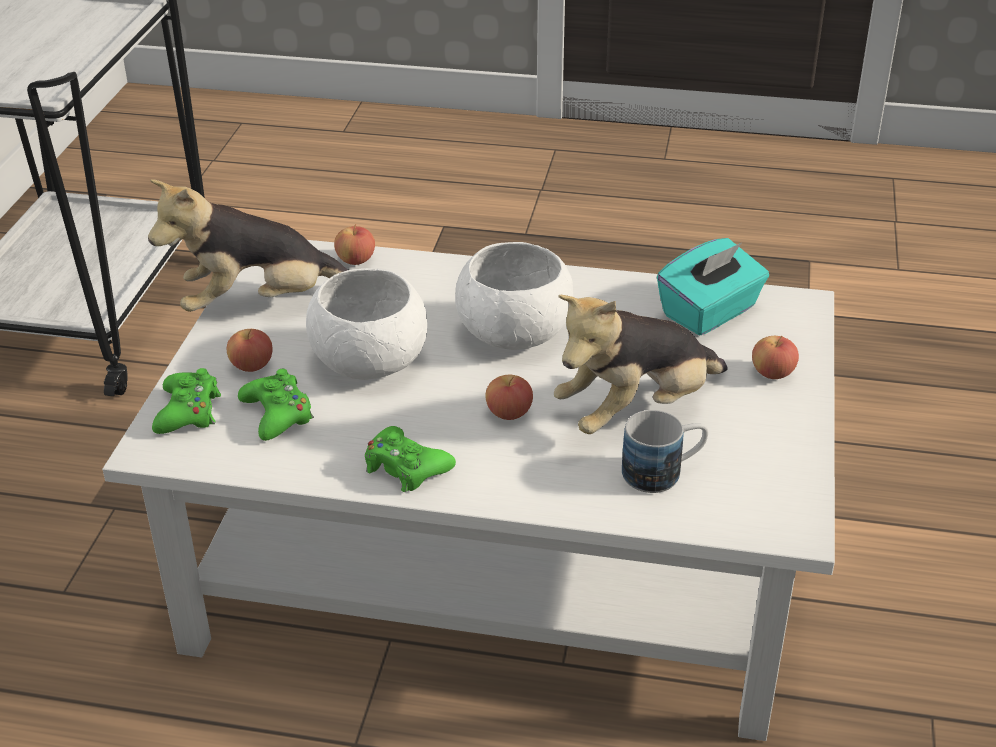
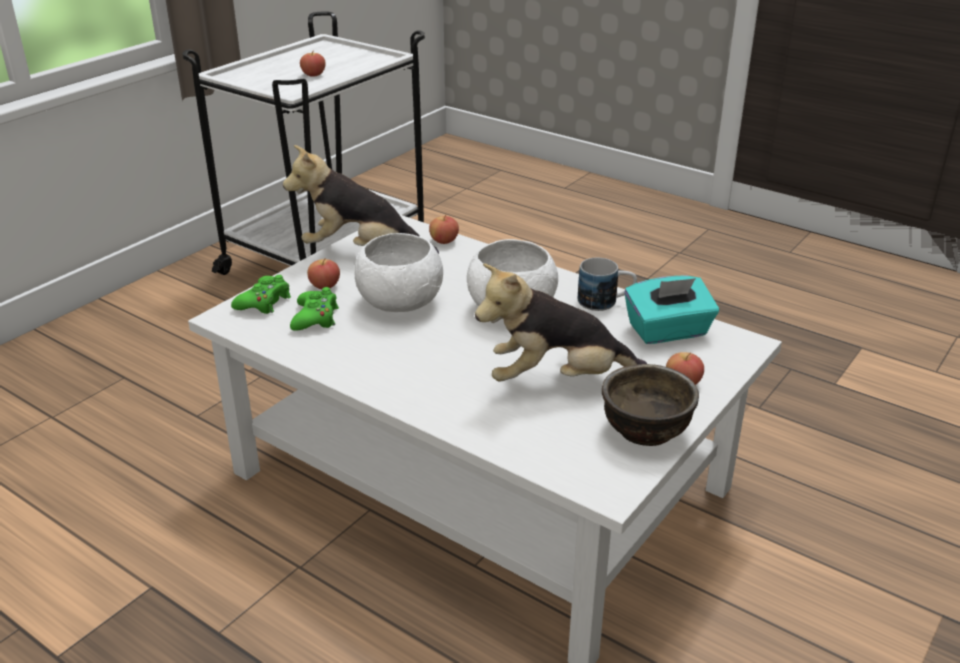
camera: 25 degrees right, 5 degrees down
(406, 468) = (367, 371): green game controller -> none
(509, 413) = (465, 357): apple -> apple (313, 75)
(663, 472) = (542, 424): mug -> mug (605, 302)
(778, 442) = (646, 430): none -> brown bowl

